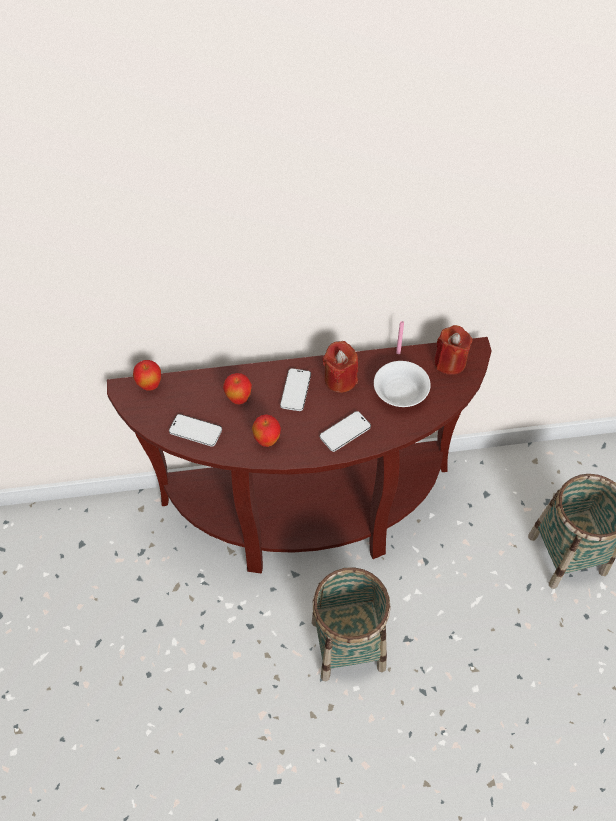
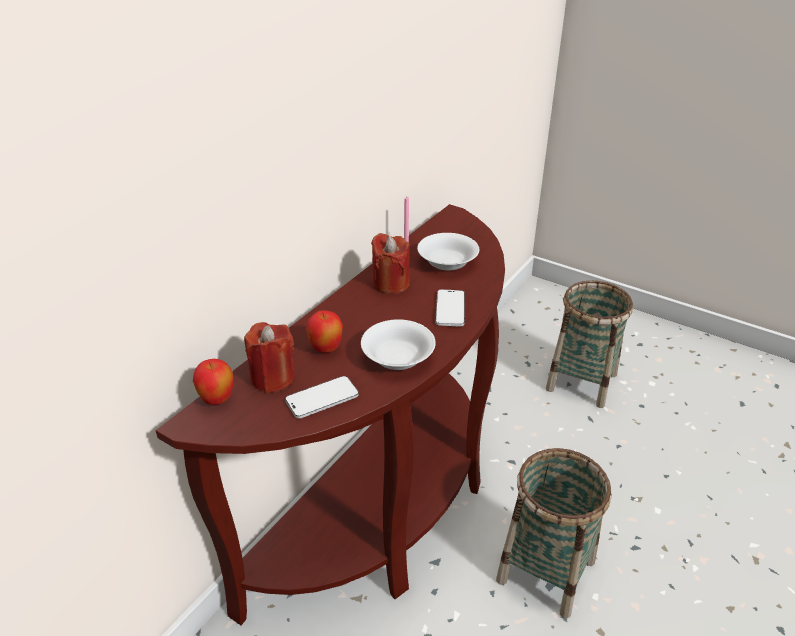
camera: 50 degrees left, 20 degrees down
(267, 440) = (399, 357): apple -> white bowl
(295, 390) = (367, 312): phone -> none
(450, 362) = (450, 228): red candle -> red candle (273, 378)

